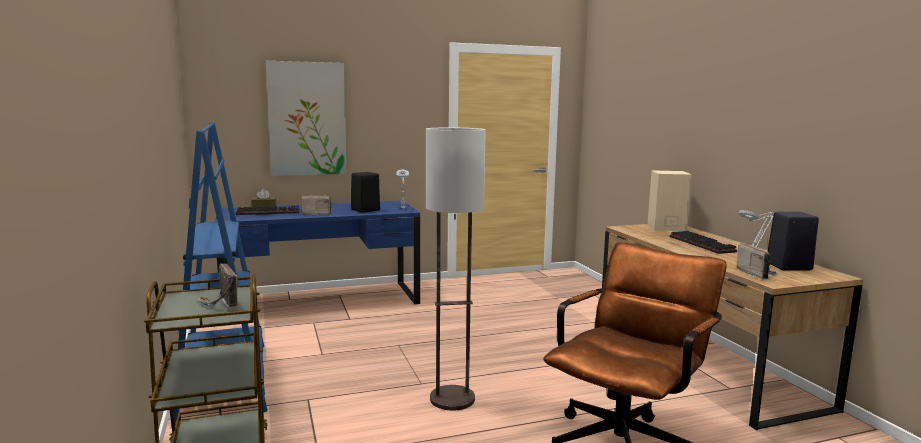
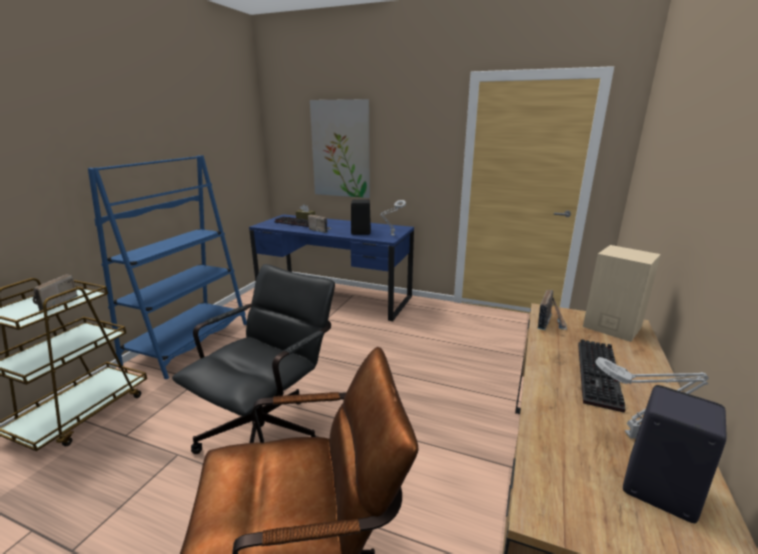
camera: 40 degrees right, 10 degrees up
(452, 399) = (269, 429): floor lamp -> black office chair
(756, 273) = (555, 476): radio -> radio (551, 322)

